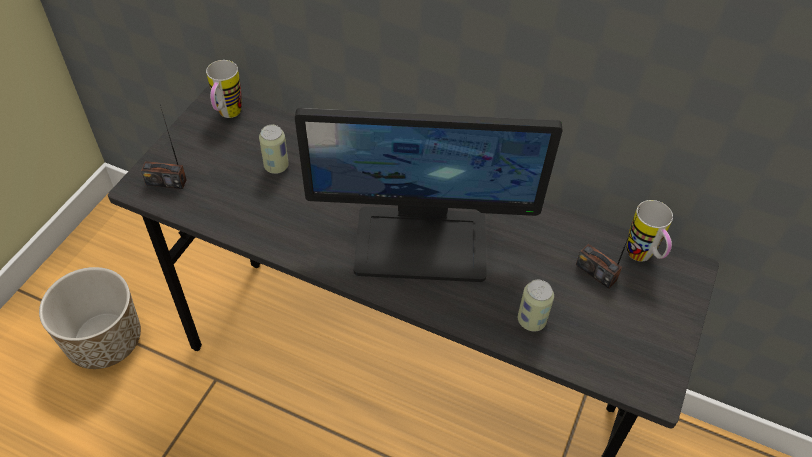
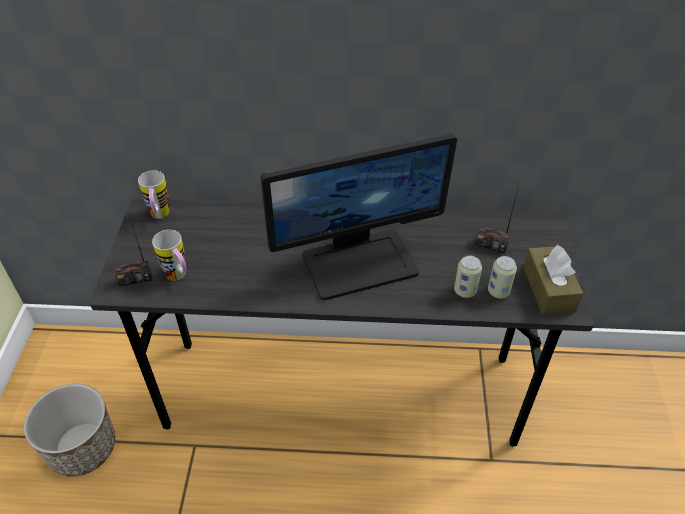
camera: 20 degrees left, 5 degrees down
(276, 166) = (219, 242): can -> can (498, 291)
(641, 354) = (548, 289): none -> brown tissue box
(643, 258) = (516, 227): mug -> mug (179, 277)

